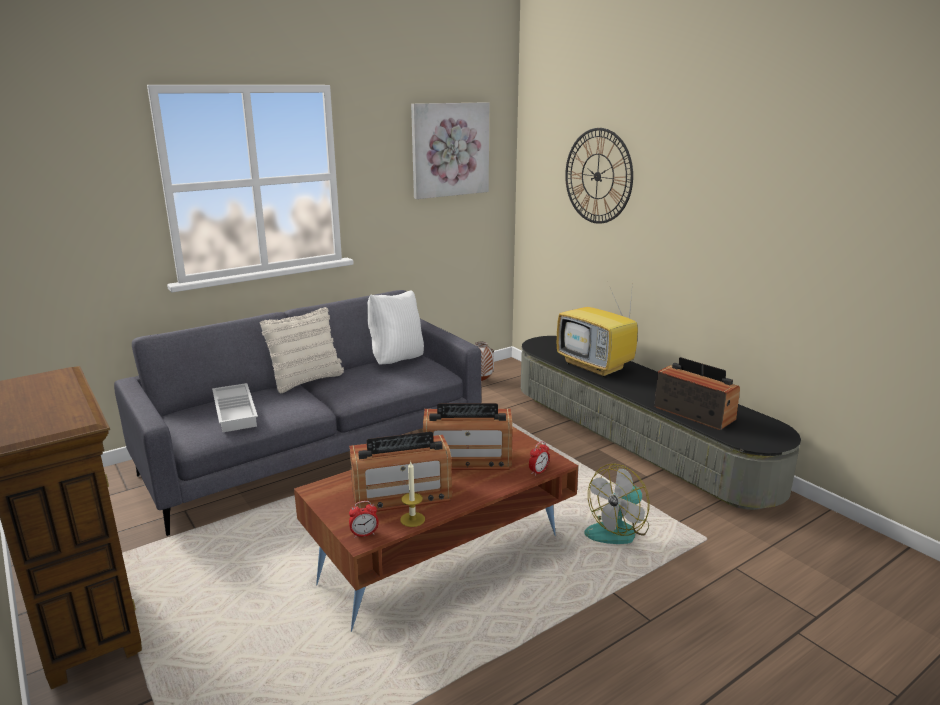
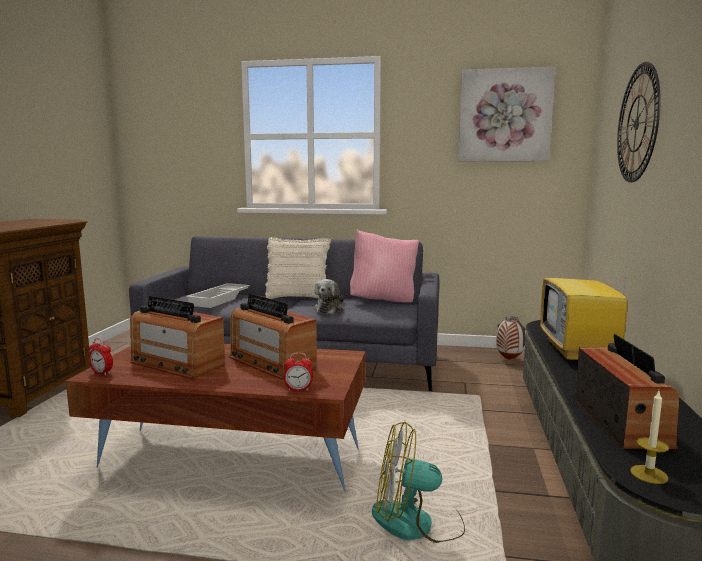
camera: 45 degrees right, 10 degrees down
(374, 386) = (329, 309): none -> plush toy
(396, 360) = (384, 301): white pillow -> pink pillow
(412, 519) = (143, 378): candle -> candle (649, 474)

